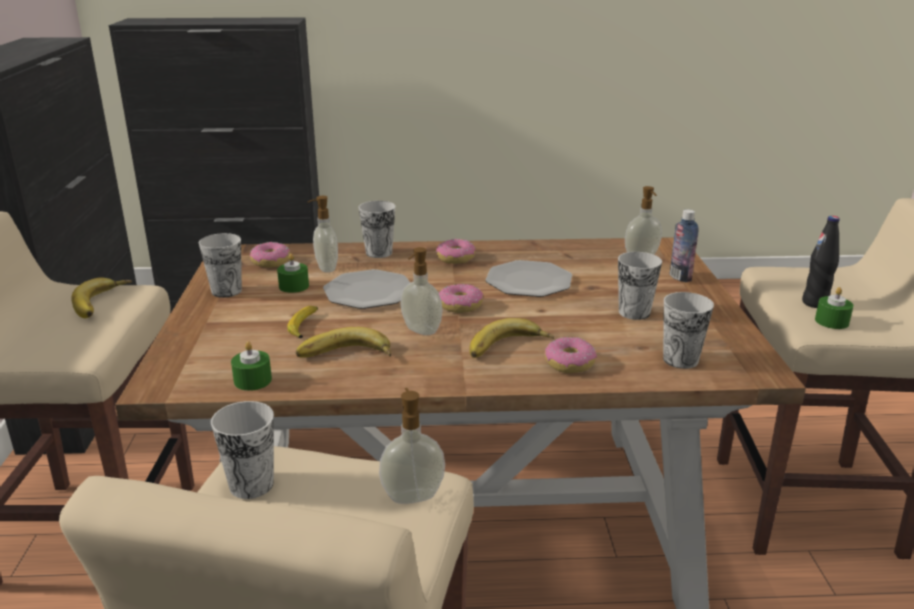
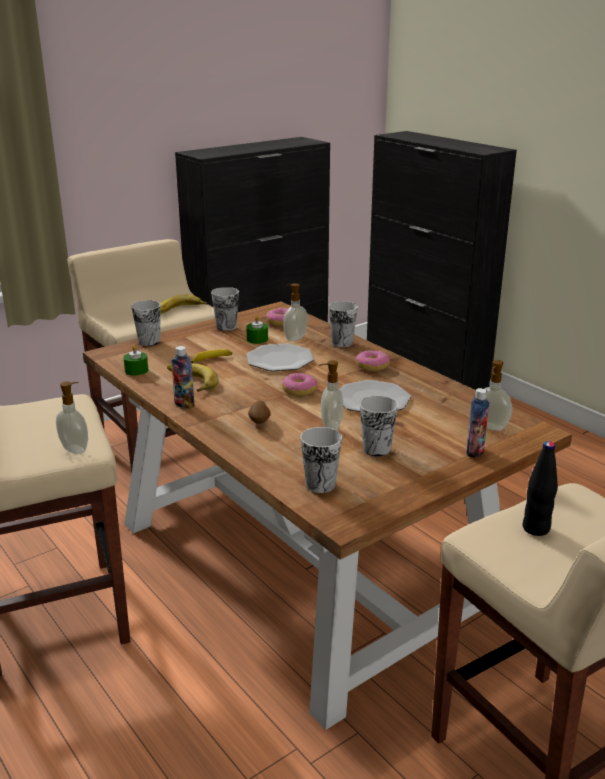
camera: 55 degrees right, 0 degrees up
(251, 485) = (50, 408): cup -> cup (149, 342)
(402, 377) = (184, 404): none -> bottle
(420, 331) = (247, 390): soap dispenser -> soap dispenser (330, 426)
(509, 348) = (259, 422): banana -> potato
(569, 363) = (263, 447): donut -> none
(831, 321) = (506, 543): green candle -> none

